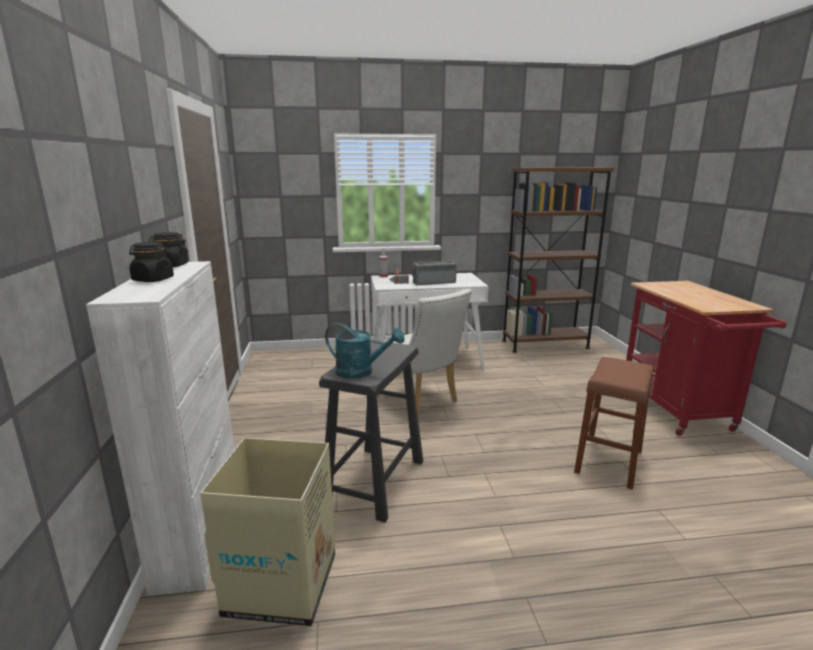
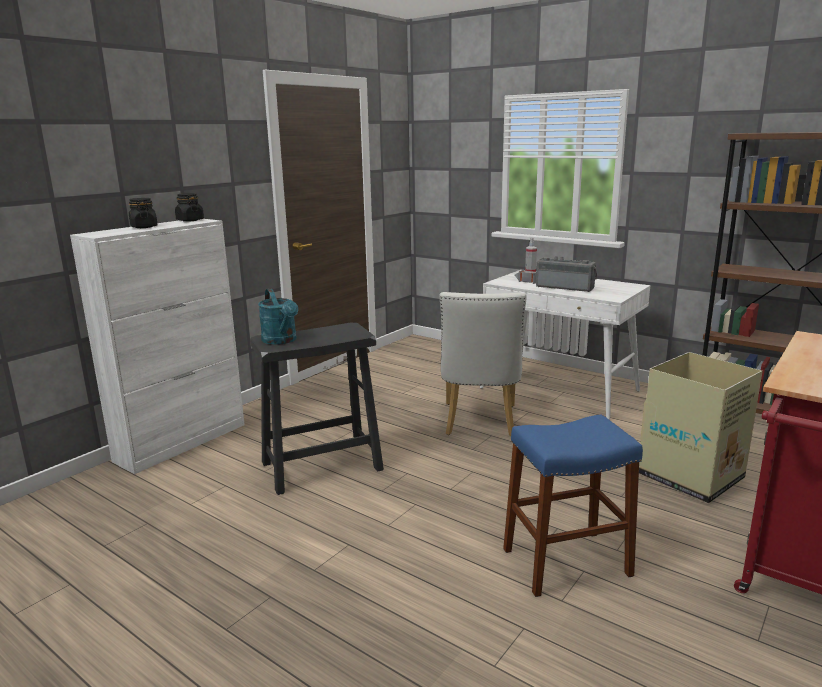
camera: 45 degrees right, 0 degrees up
(283, 583) = (168, 493): cardboard box -> cardboard box (692, 476)
(608, 462) = (566, 562): brown stool -> blue stool

